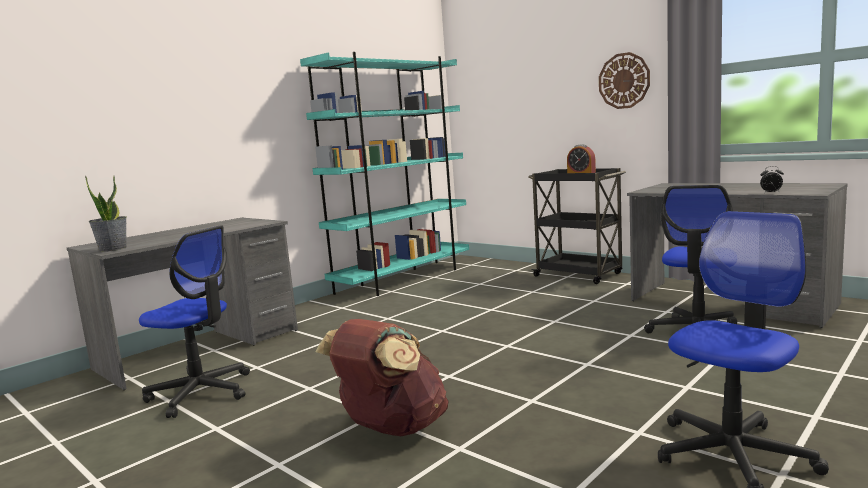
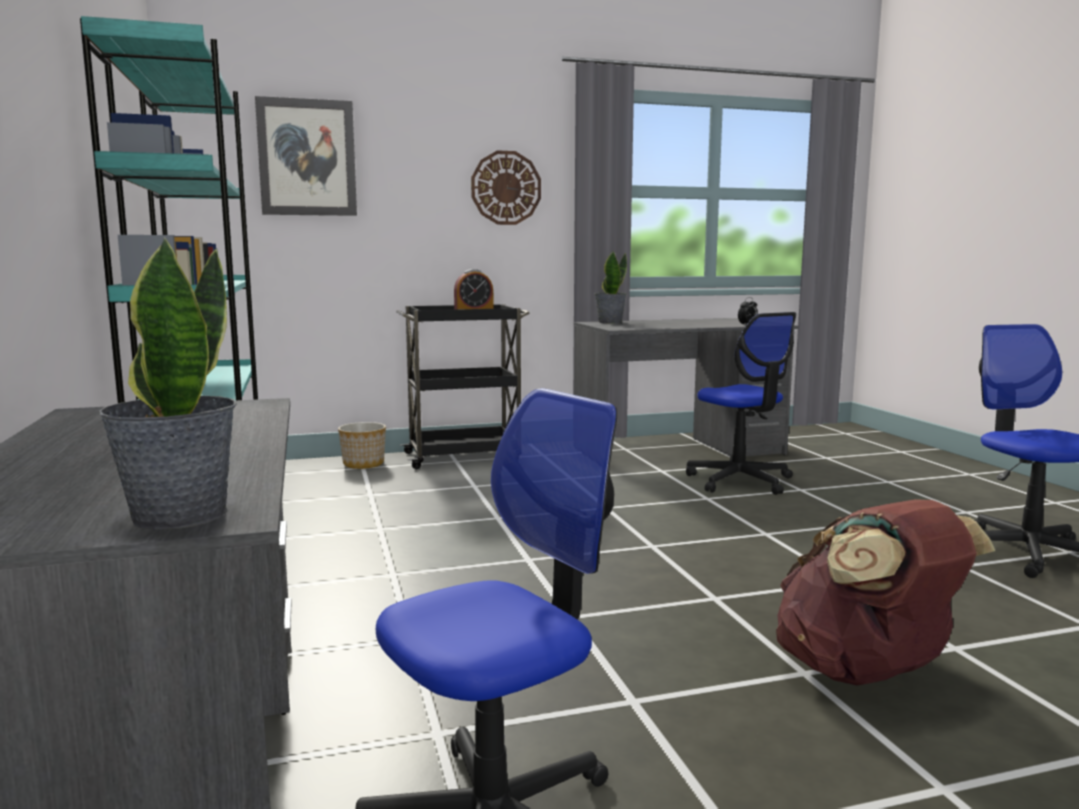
camera: 60 degrees left, 0 degrees up
(507, 79) = (307, 158): none -> picture
(522, 268) = (363, 464): none -> planter
(680, 184) = (609, 322): none -> potted plant

